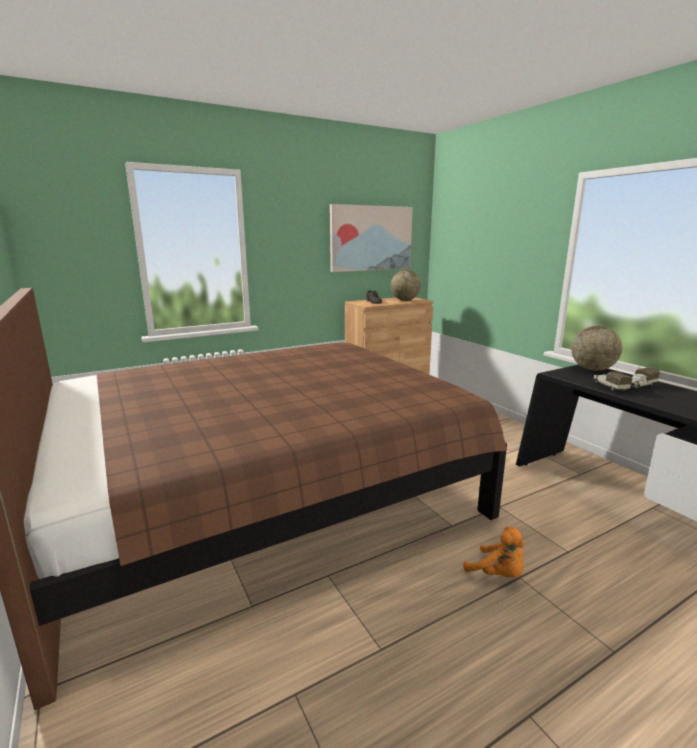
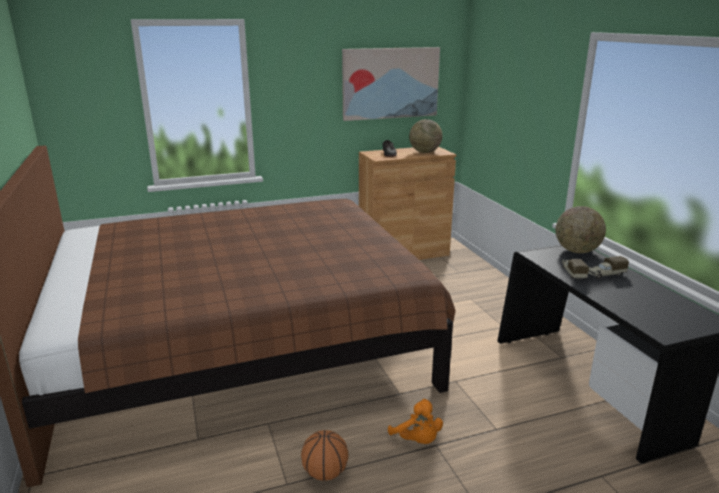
camera: 10 degrees right, 5 degrees up
(419, 628) = (325, 473): none -> basketball

